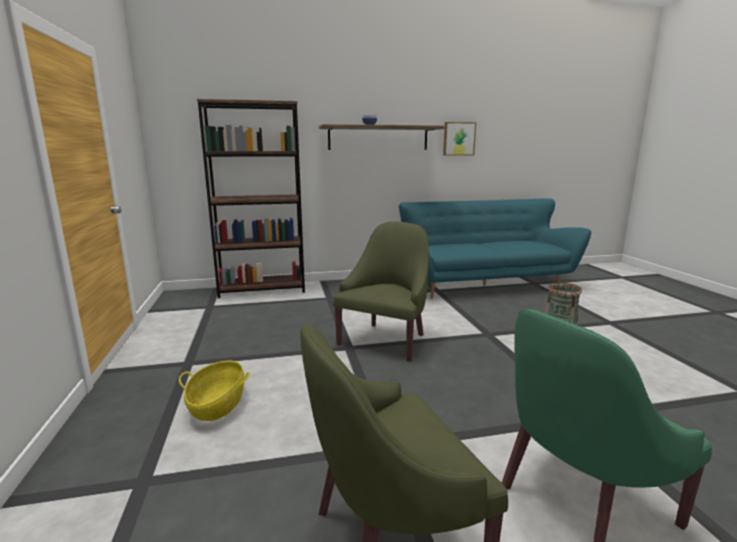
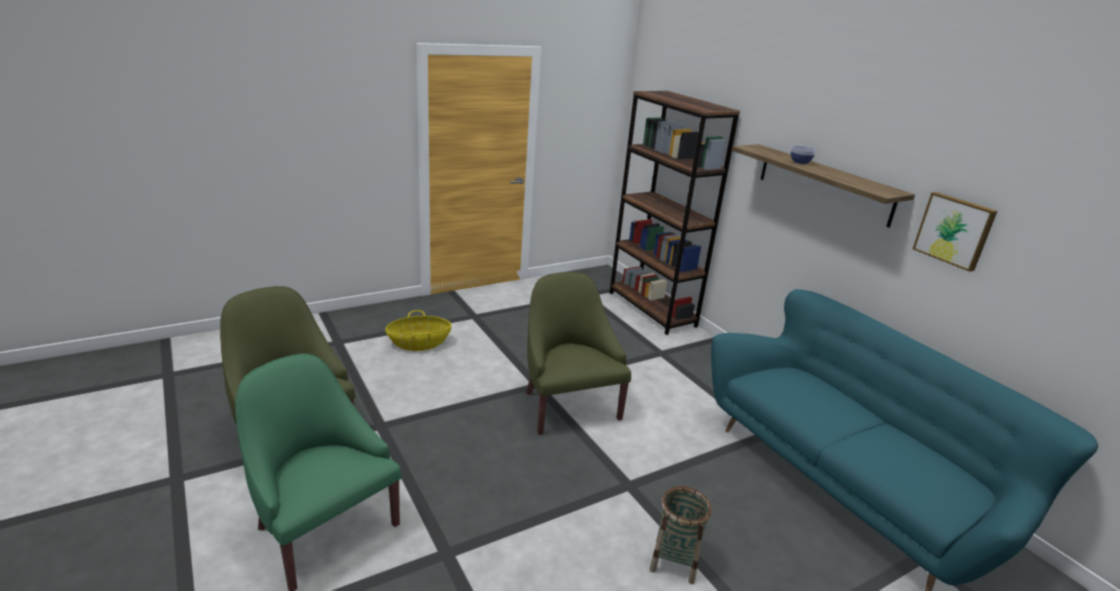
camera: 70 degrees right, 10 degrees up
(386, 340) = (567, 405): green armchair -> green armchair turned 120 degrees counterclockwise

